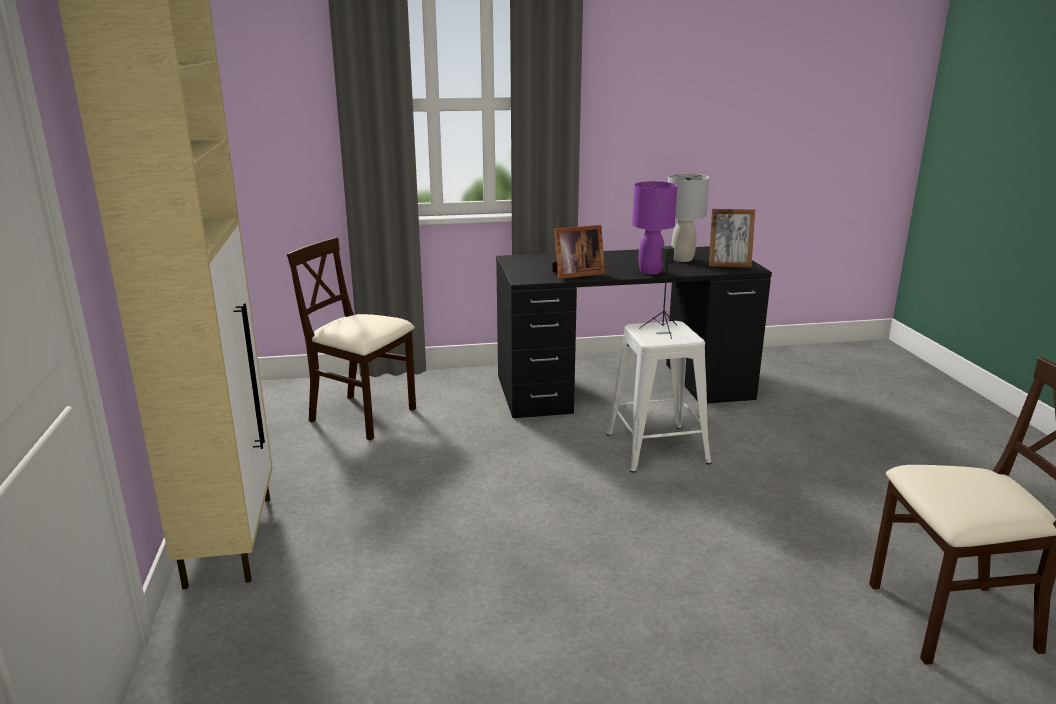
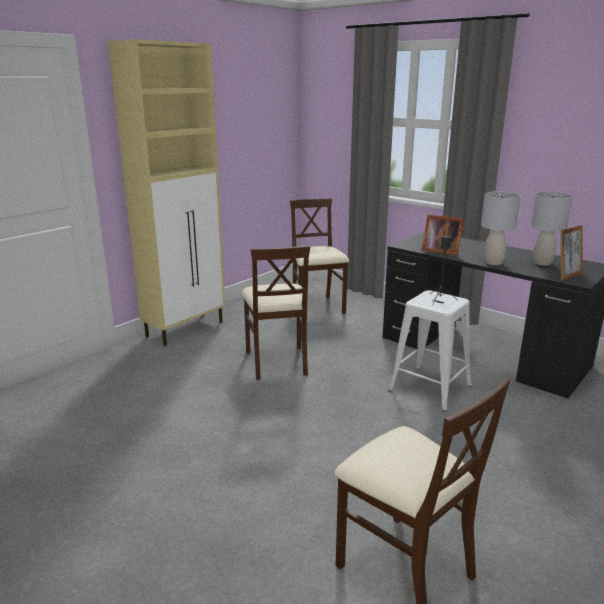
camera: 50 degrees right, 0 degrees up
(461, 509) = (277, 362): none -> beige chair
(650, 271) = (493, 262): purple table lamp -> grey table lamp
(729, 265) = (567, 275): picture frame -> picture frame turned 90 degrees counterclockwise

